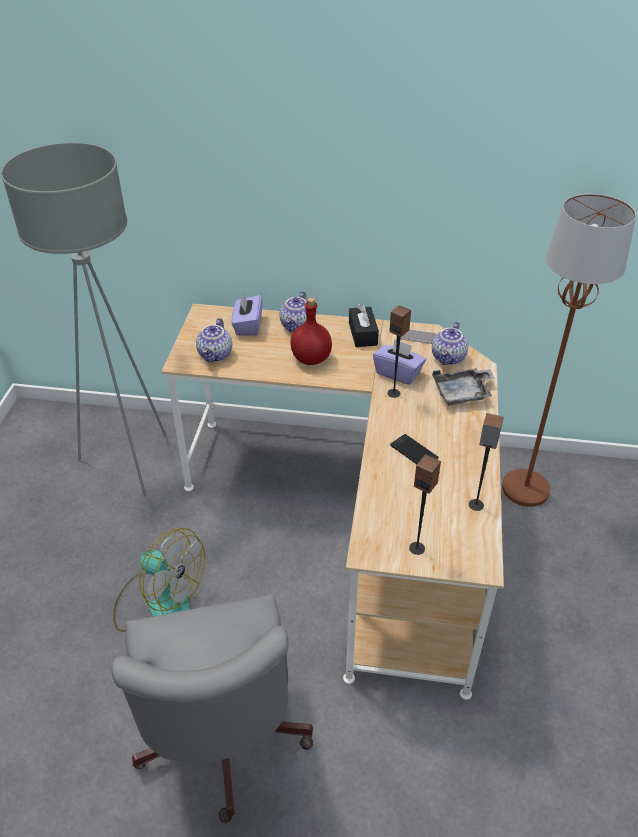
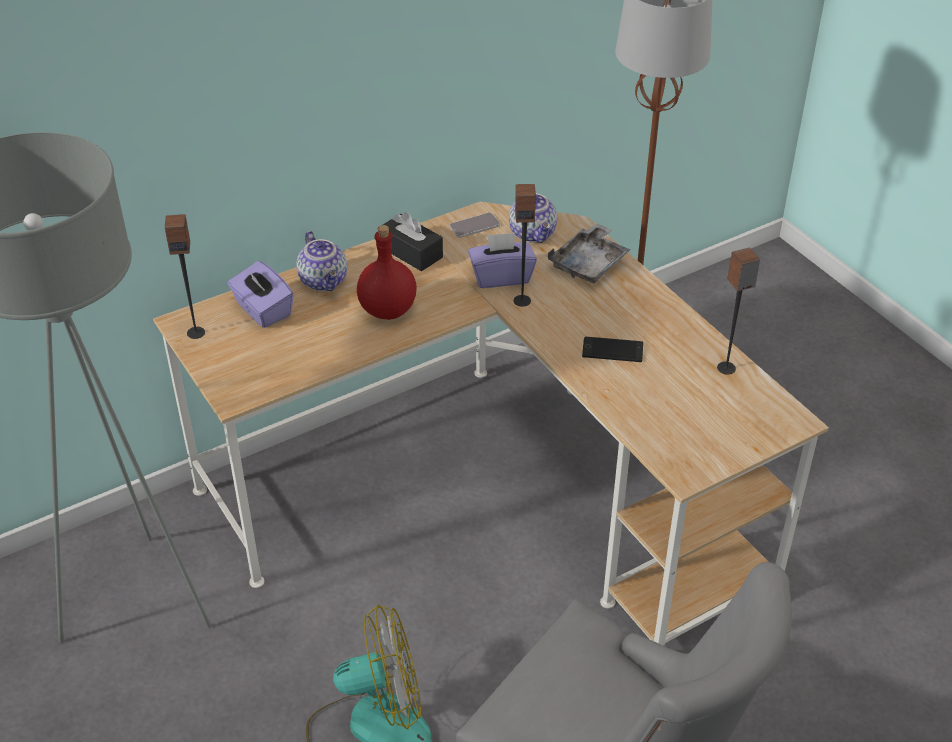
camera: 40 degrees left, 0 degrees up
(216, 355) = (268, 365): teapot -> none
(417, 548) = (722, 440): speaker -> speaker (196, 332)

